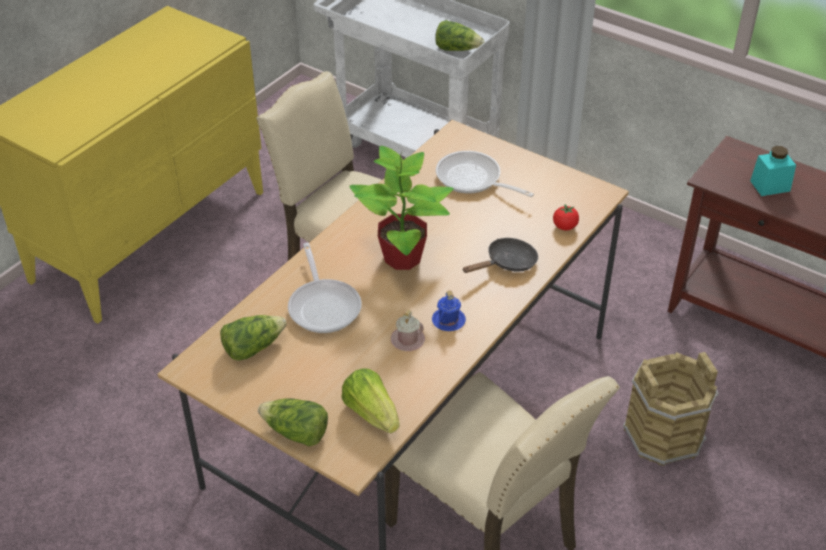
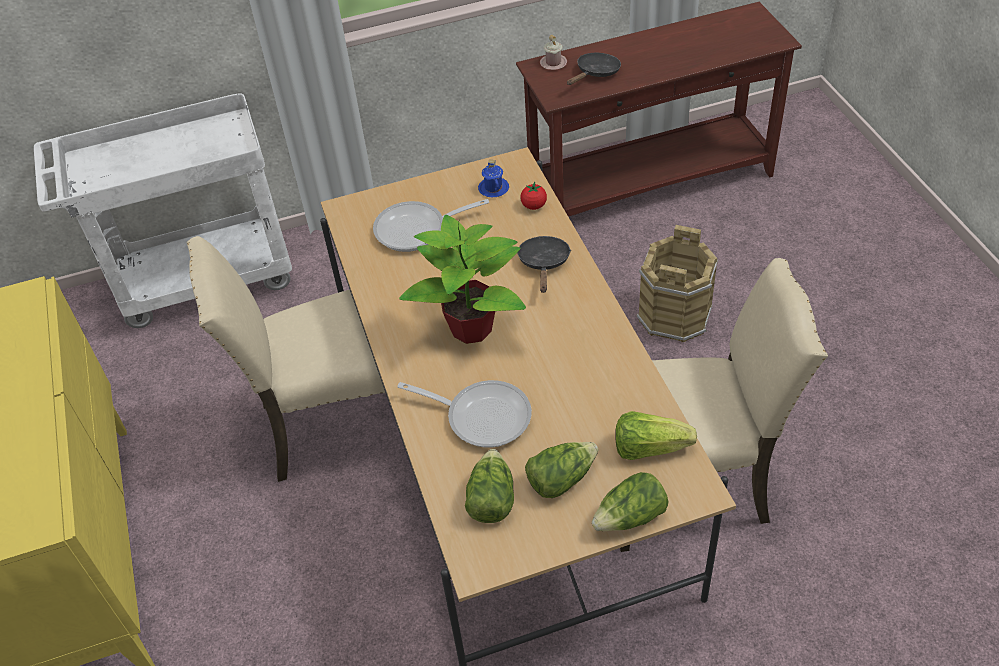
camera: 50 degrees left, 5 degrees up
(407, 340) = (579, 377): pink mug -> pink mug (553, 63)
(448, 320) = (579, 337): blue mug -> blue mug (493, 188)
(457, 49) = (224, 148): lettuce -> lettuce (560, 478)
(770, 186) = (595, 73): turquoise jar -> black frying pan

